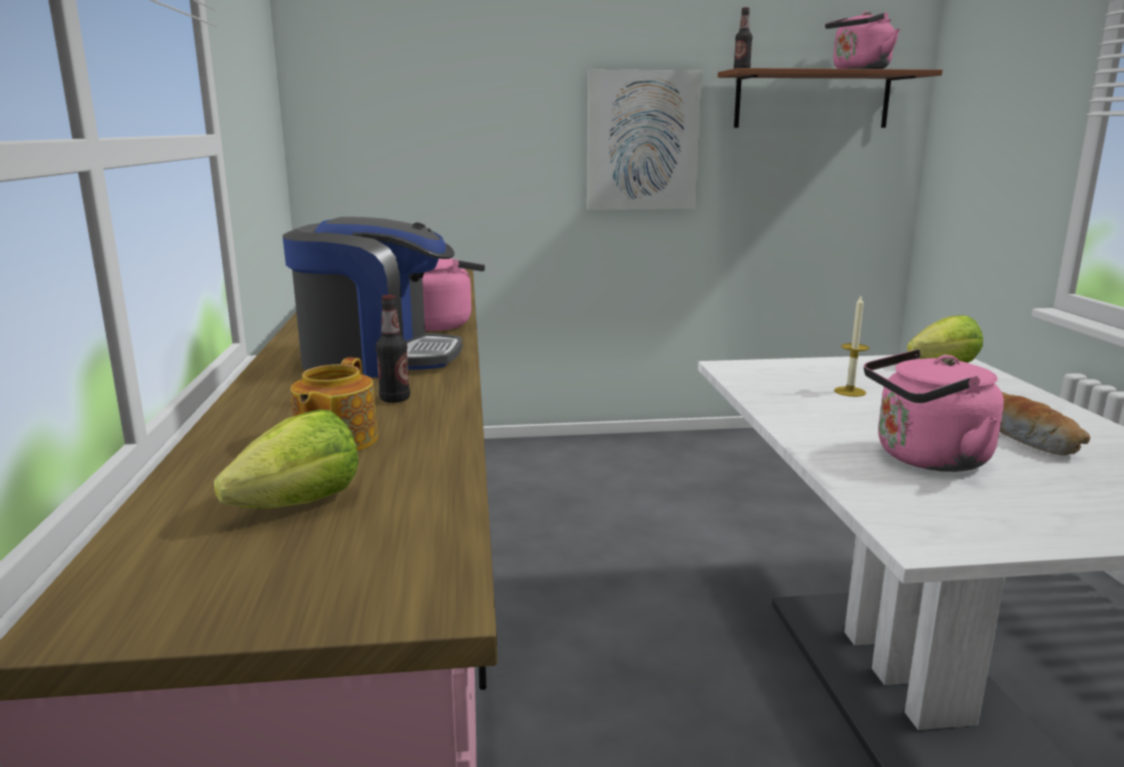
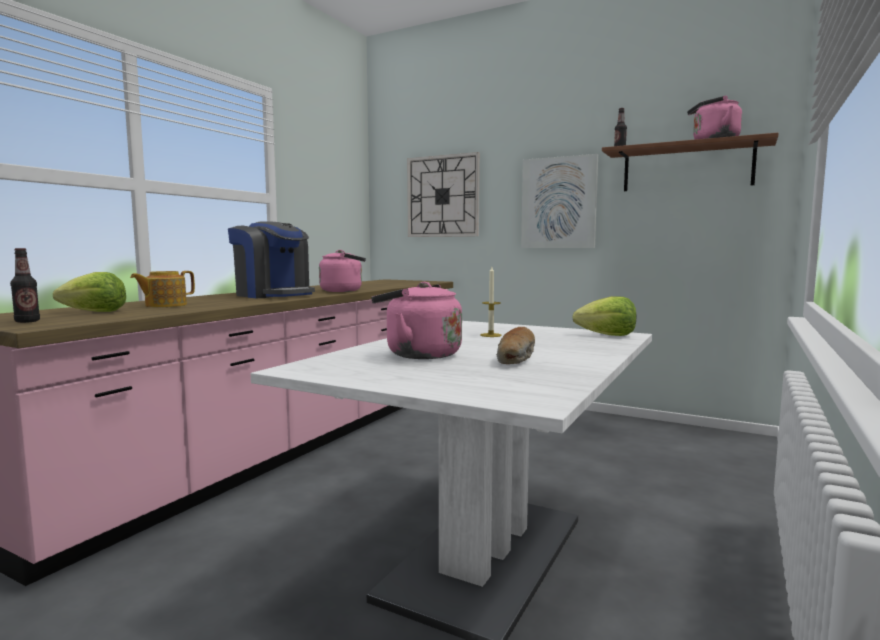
camera: 35 degrees right, 10 degrees down
(395, 399) = (229, 301): bottle -> bottle (27, 321)
(443, 122) = (443, 196): none -> wall clock

